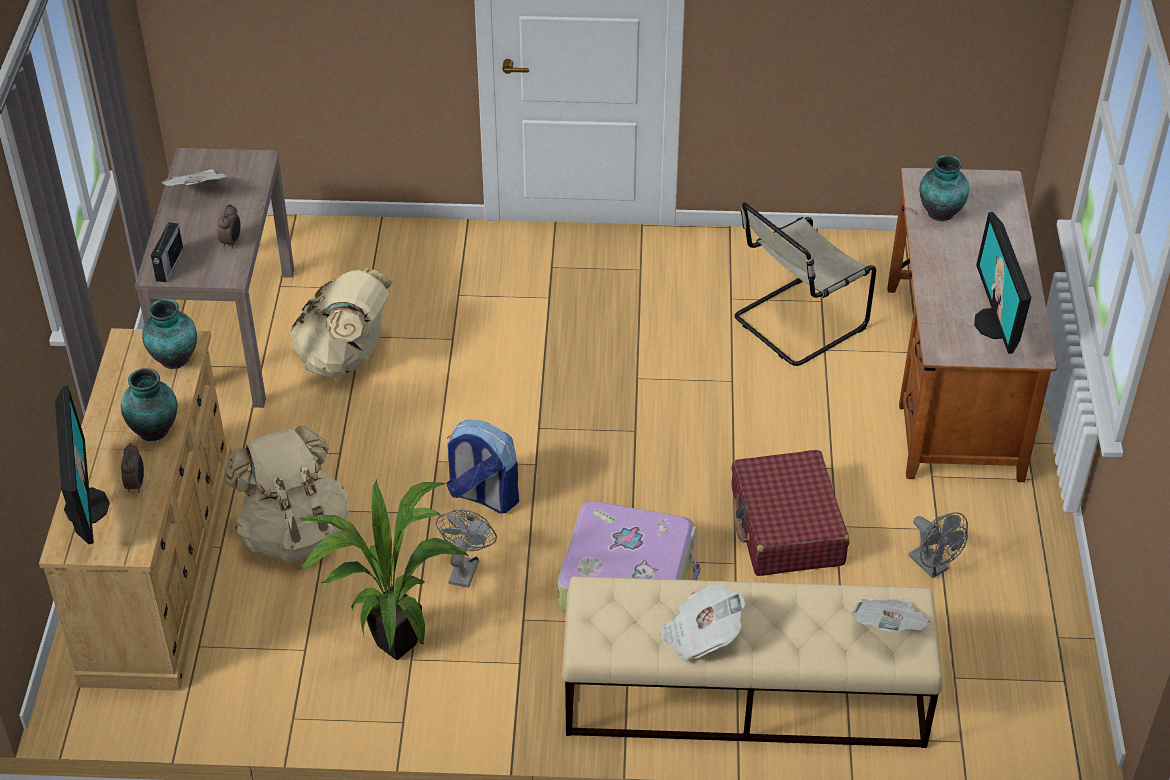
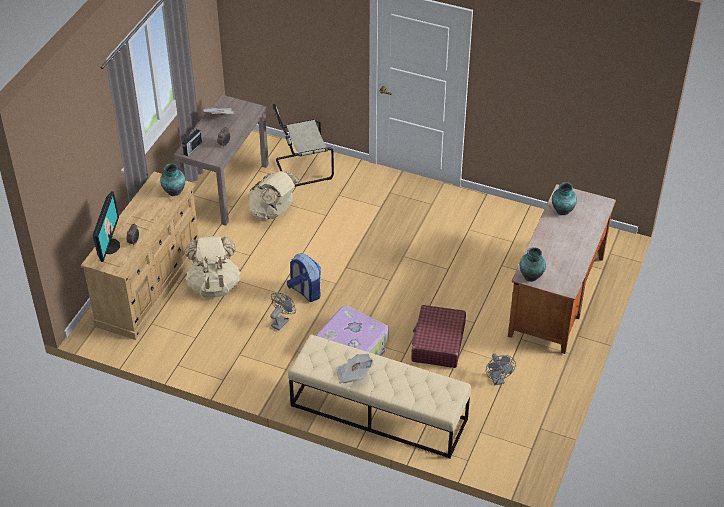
camera: 20 degrees right, 0 degrees up
(155, 429) = (152, 221): vase -> vase (531, 276)
(391, 640) = (234, 344): potted plant -> none
(795, 324) = (494, 249): beige chair -> beige chair (301, 169)
(888, 627) = (440, 395): newspaper -> none
(995, 324) = (557, 270): monitor -> none

